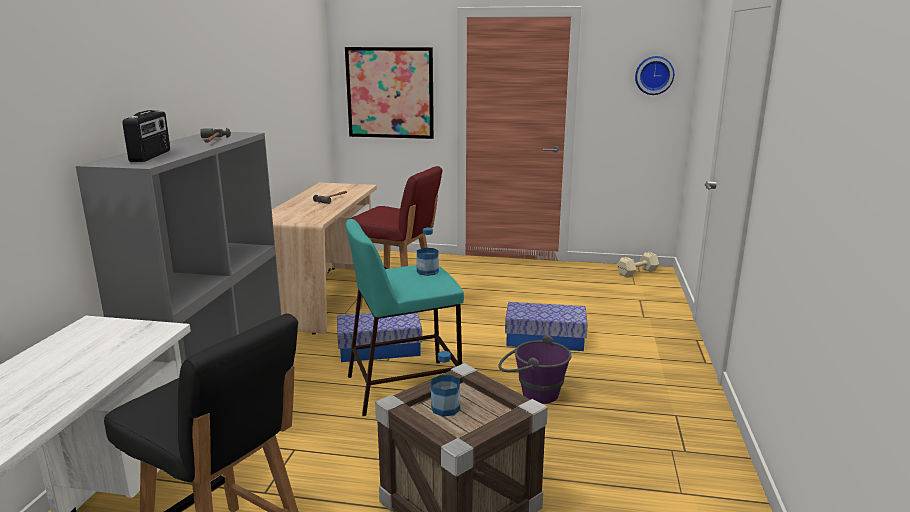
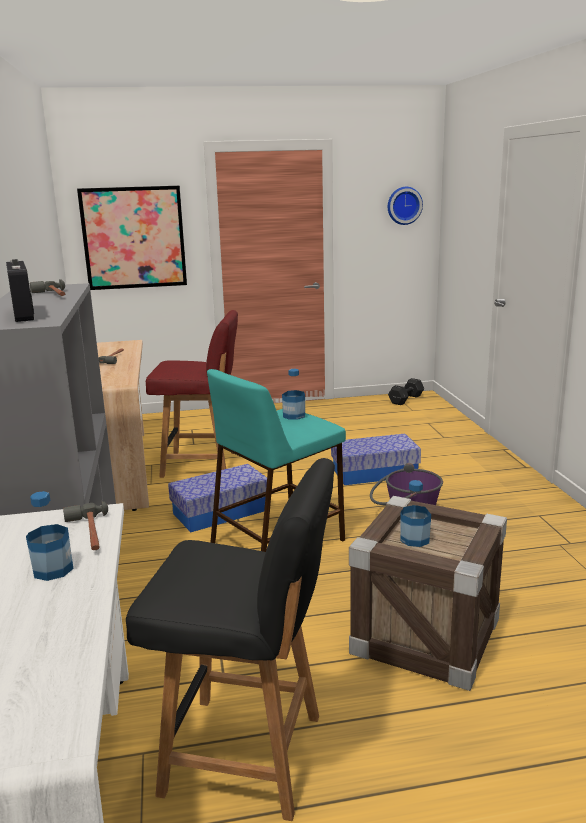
camera: 20 degrees left, 0 degrees up
(80, 366) = (53, 569): none -> bottle
(136, 344) = (89, 534): none -> hammer
(638, 272) = (407, 399): beige dumbbell -> black dumbbell

